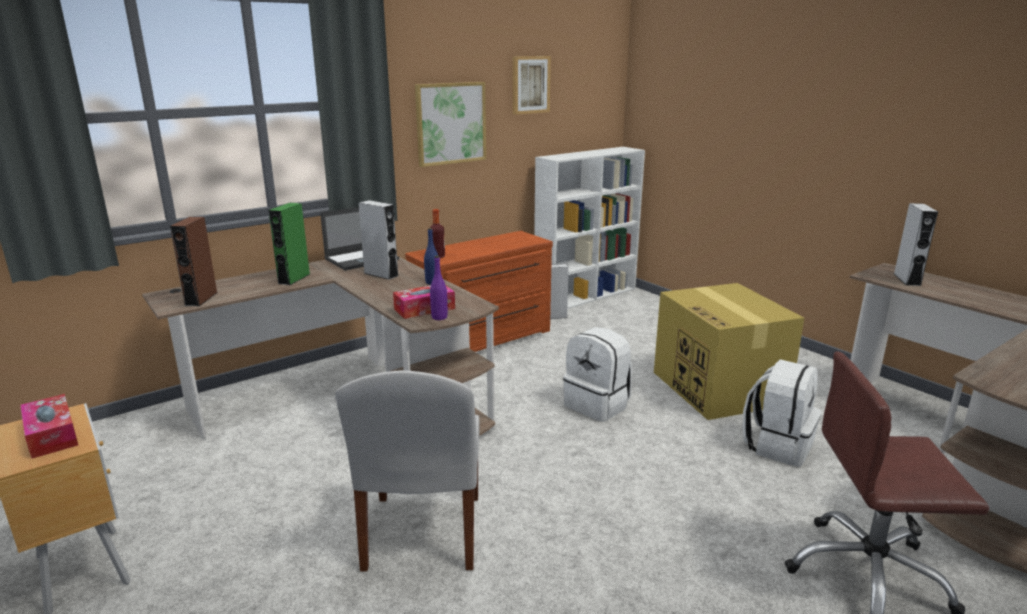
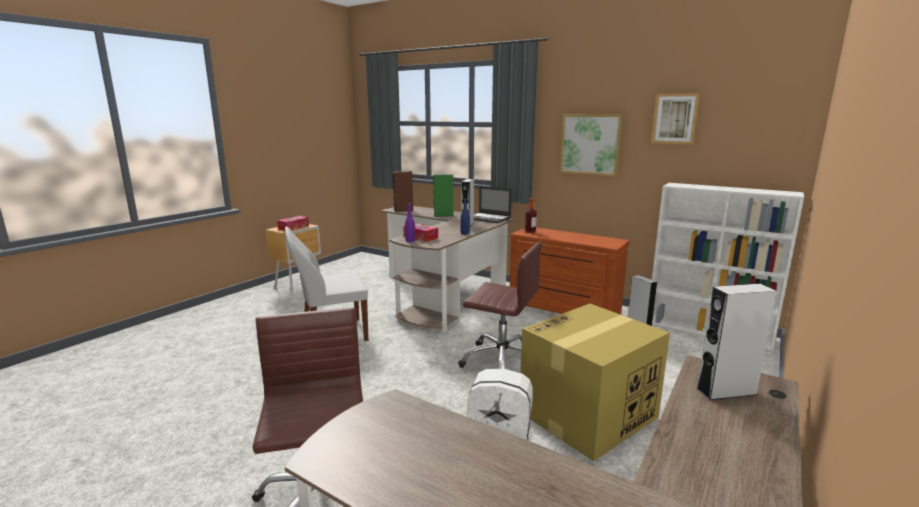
camera: 70 degrees right, 5 degrees down
(598, 405) = (502, 361): white backpack -> brown office chair

